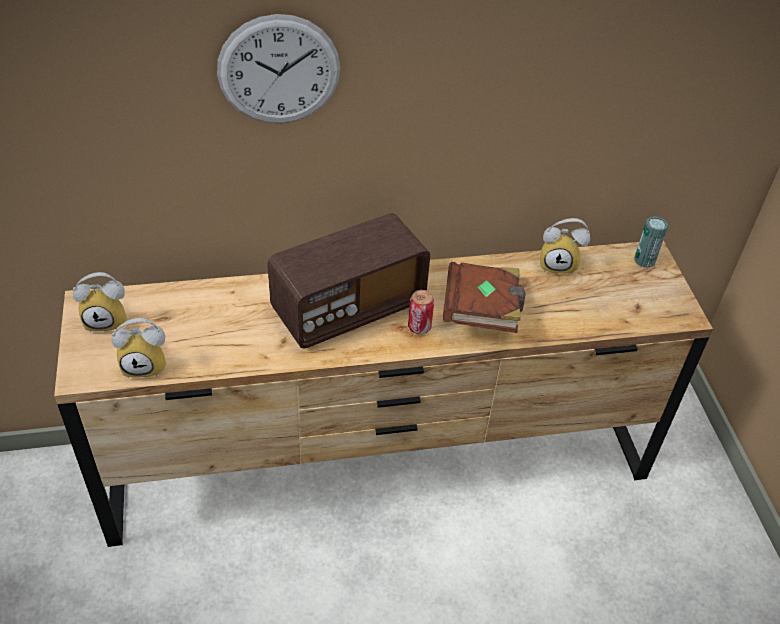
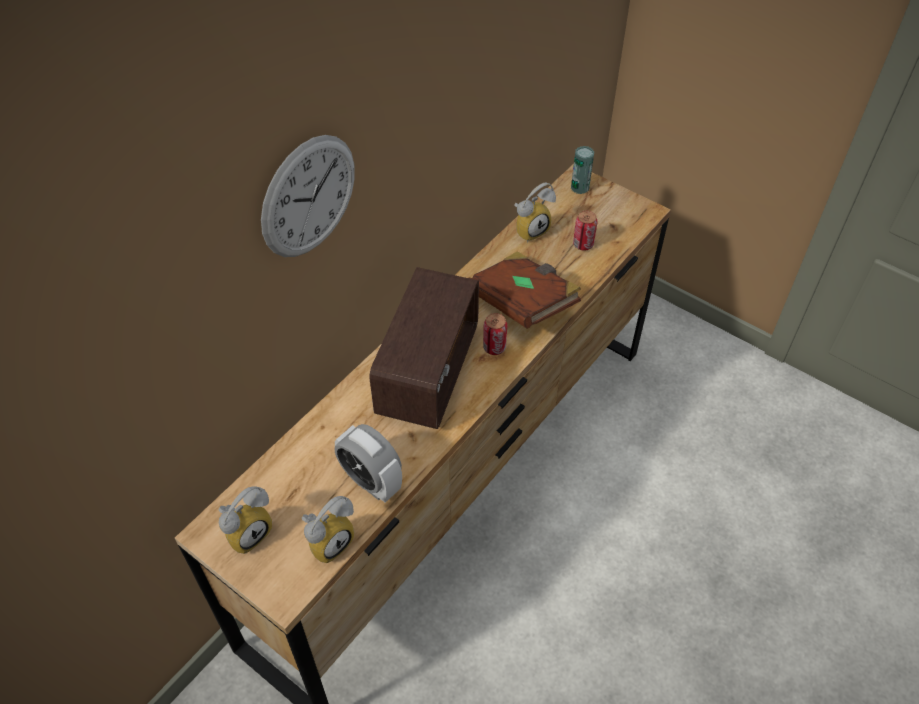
camera: 40 degrees left, 5 degrees up
(218, 350) = (371, 481): none -> alarm clock
(591, 303) = (583, 244): none -> can

